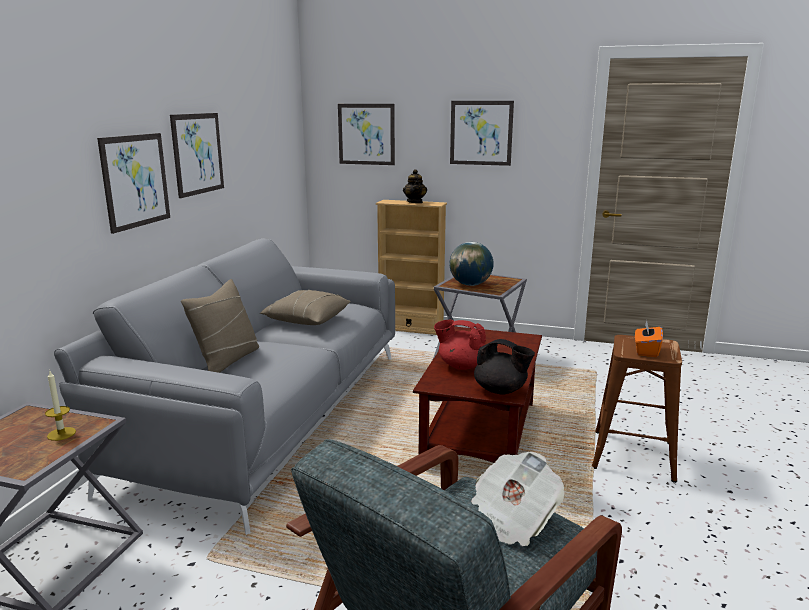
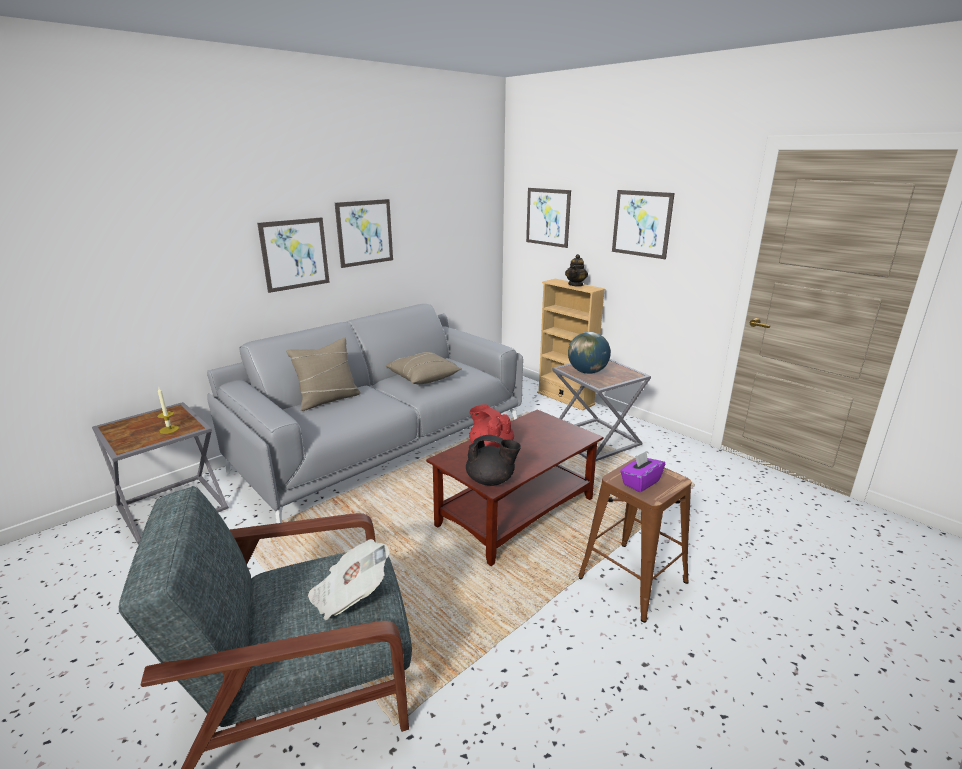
camera: 30 degrees right, 5 degrees up
(501, 390) = (491, 480): black teapot -> black teapot turned 45 degrees counterclockwise
(646, 351) = (640, 482): orange tissue box -> purple tissue box

